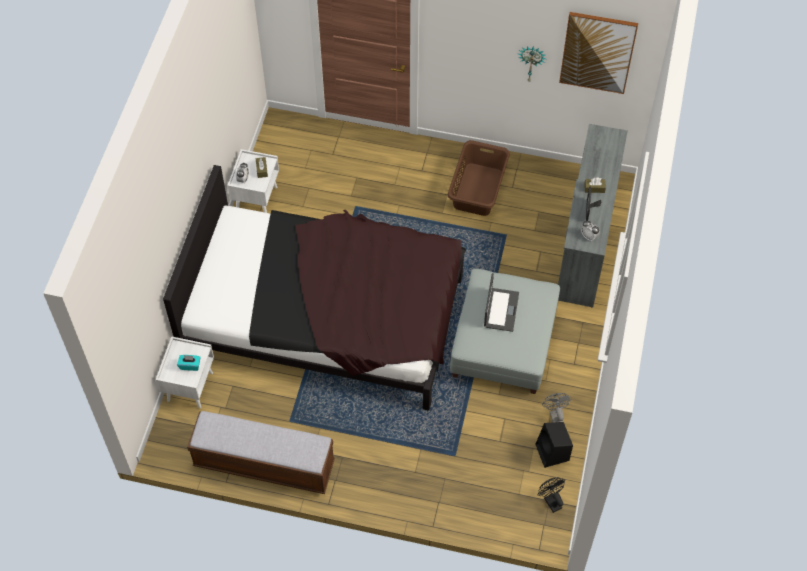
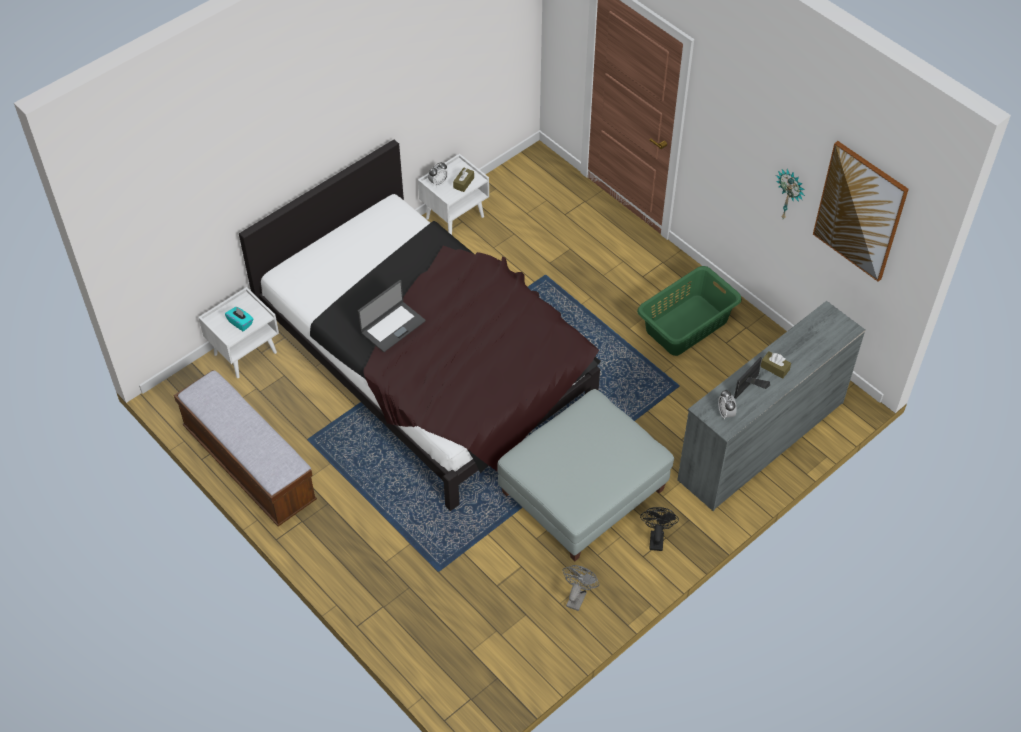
camera: 35 degrees right, 5 degrees down
(478, 189) = (687, 325): brown laundry basket -> green laundry basket
(500, 310) = (585, 443): laptop -> laptop (392, 326)
(550, 500) = (499, 679): black fan -> black fan (656, 537)
(553, 453) = (542, 632): black speaker -> none

